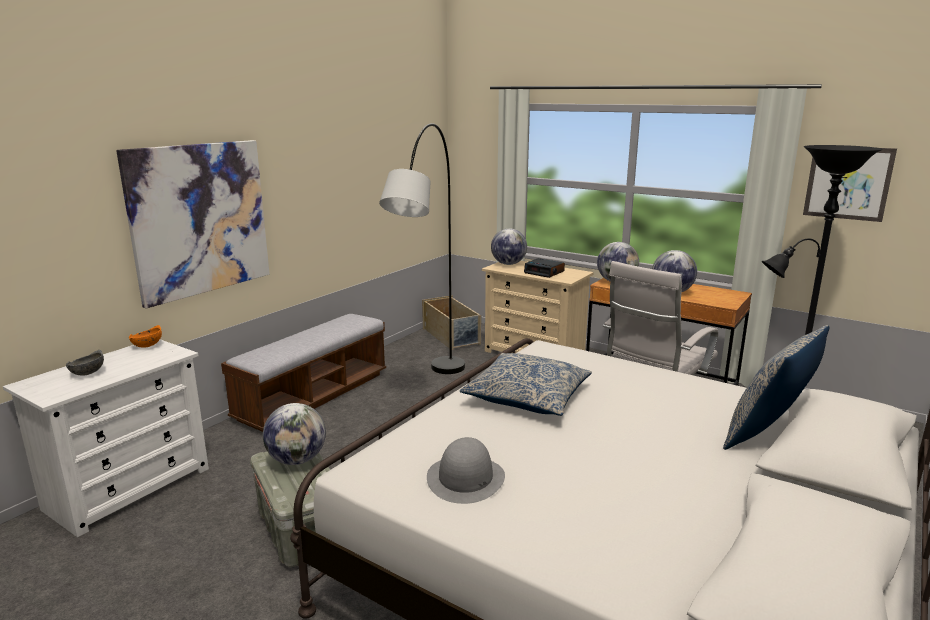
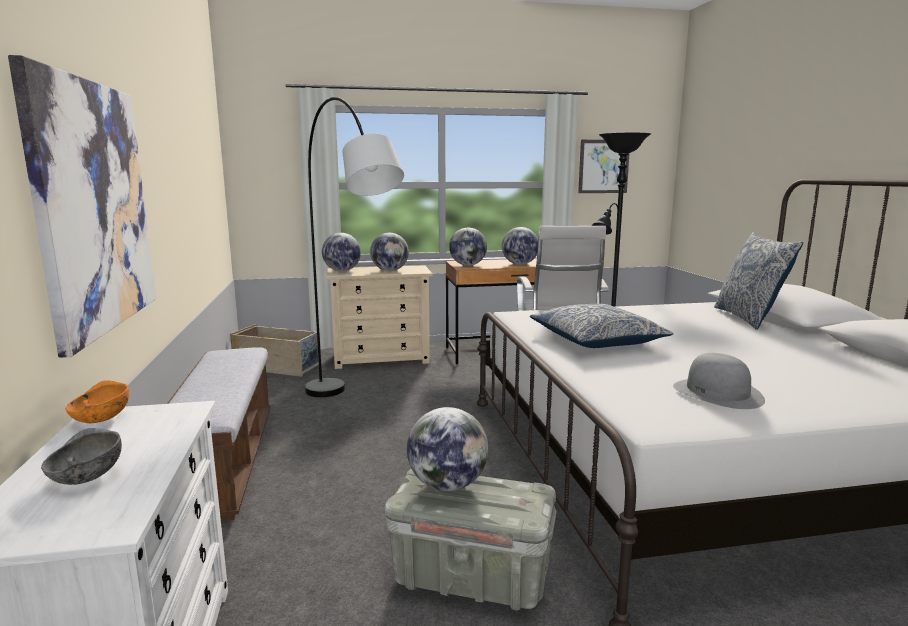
camera: 45 degrees left, 5 degrees down
(544, 272) = (390, 270): alarm clock -> globe

